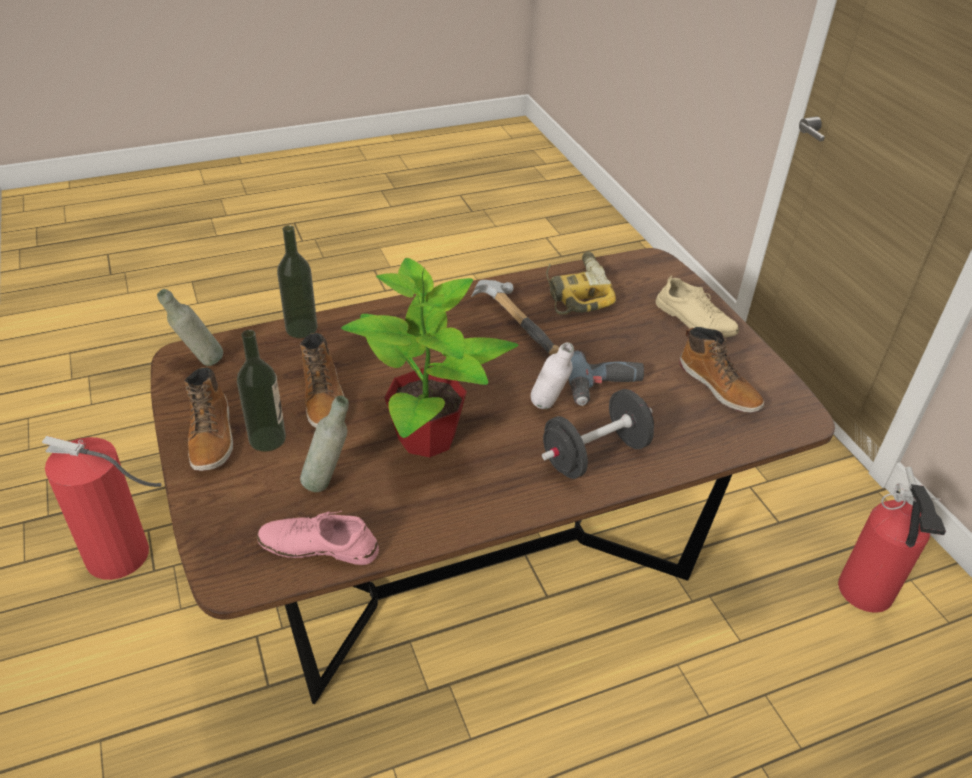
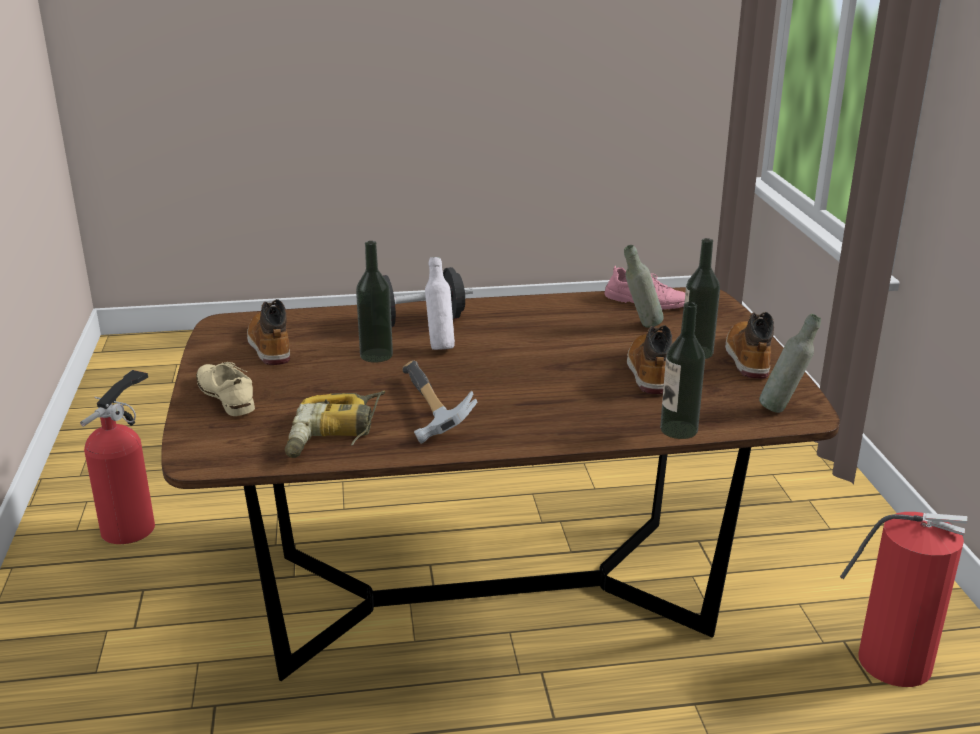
camera: 165 degrees left, 15 degrees down
(428, 438) = (555, 341): potted plant -> none
(605, 387) = (376, 355): power drill -> bottle

